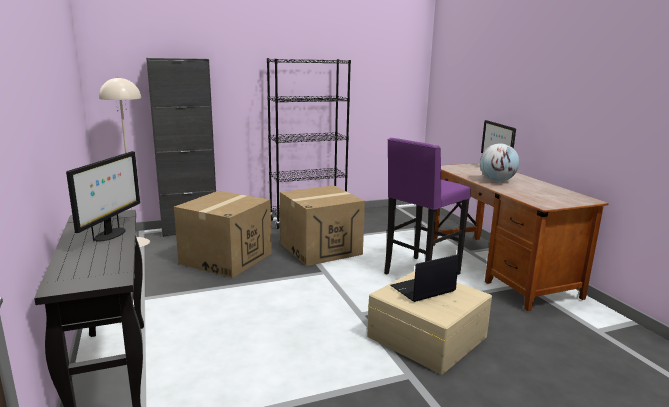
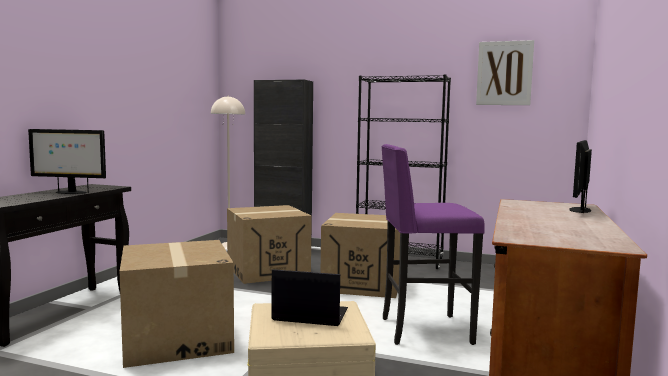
camera: 40 degrees right, 10 degrees down
(110, 235) = (70, 192): monitor -> monitor turned 45 degrees clockwise
(285, 347) = (176, 339): none -> cardboard box
(375, 56) = (504, 73): none -> picture
(497, 181) = (536, 216): globe -> none

